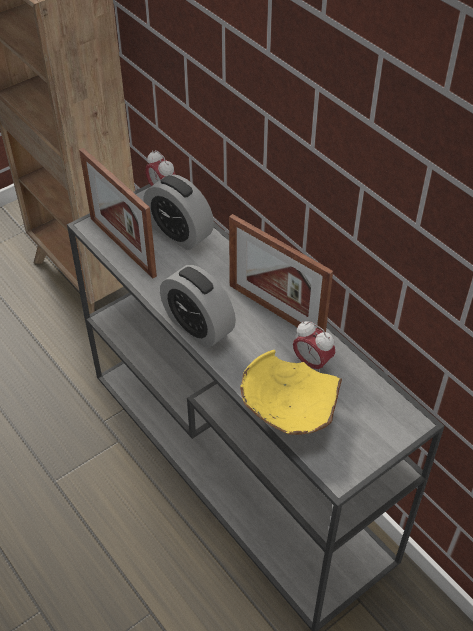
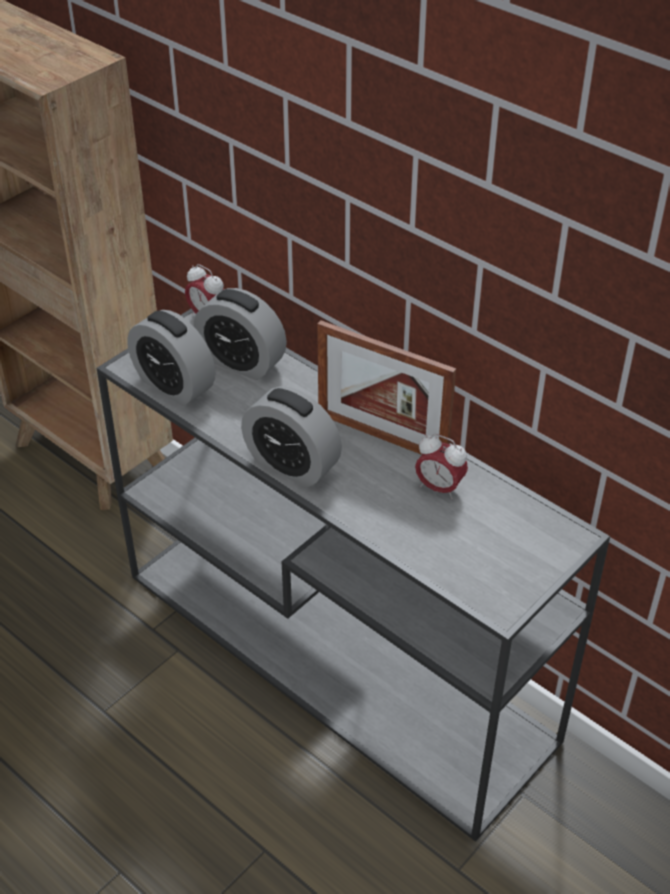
camera: 10 degrees left, 5 degrees down
(122, 246) = (174, 385): picture frame -> alarm clock
(288, 413) = (425, 546): yellow bowl -> none

